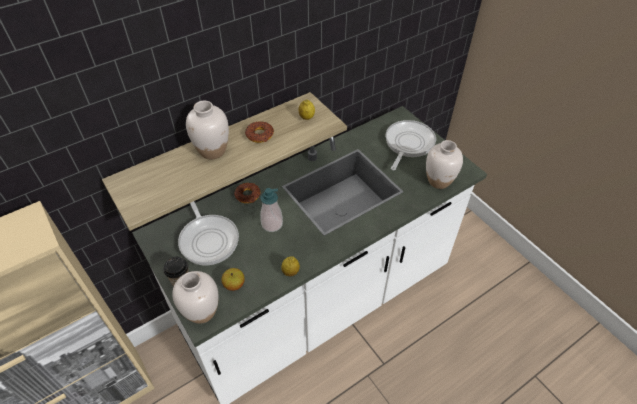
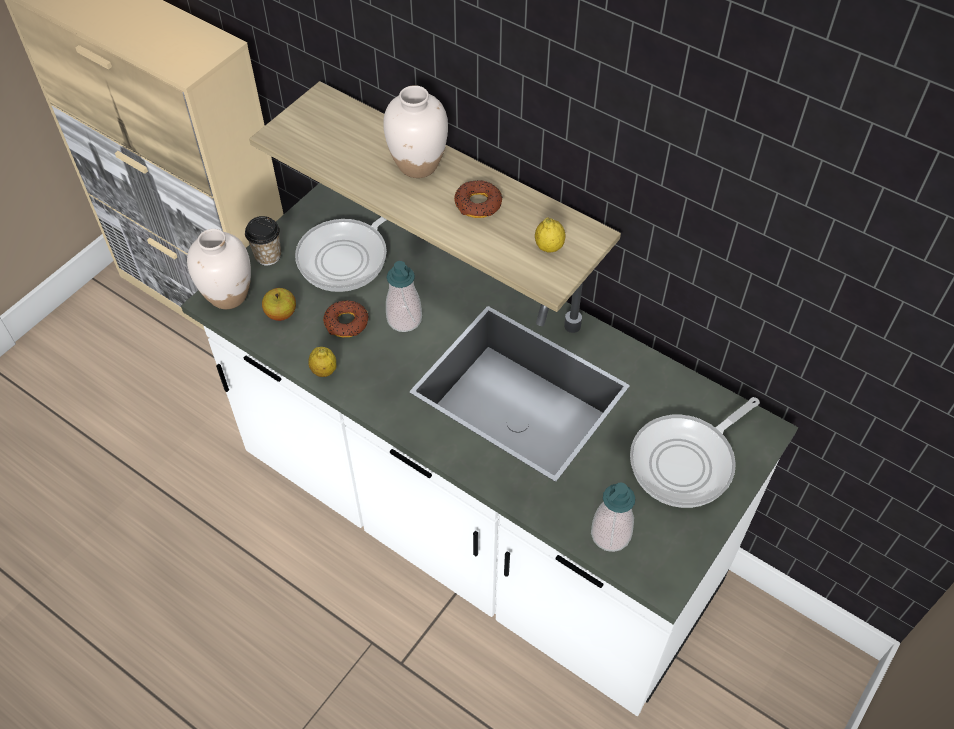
camera: 70 degrees right, 5 degrees up
(247, 195) = (449, 270): donut -> donut (346, 323)
(408, 144) = (686, 461): frying pan -> frying pan turned 135 degrees clockwise
(439, 181) = (610, 534): white vase -> soap dispenser

